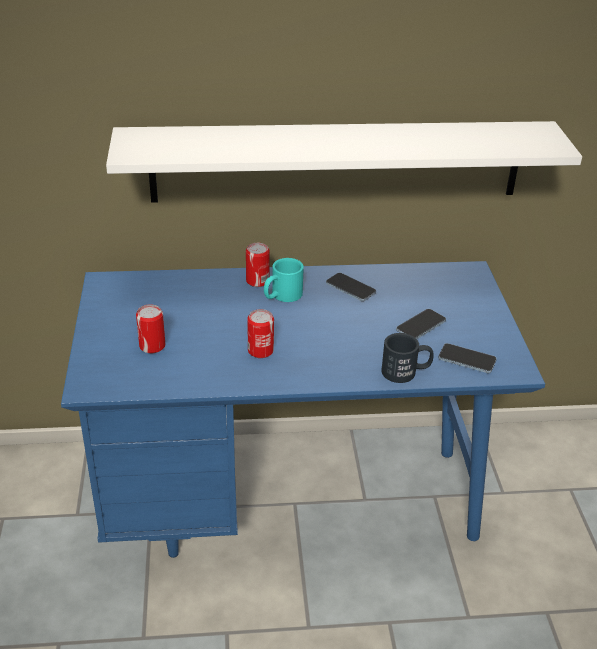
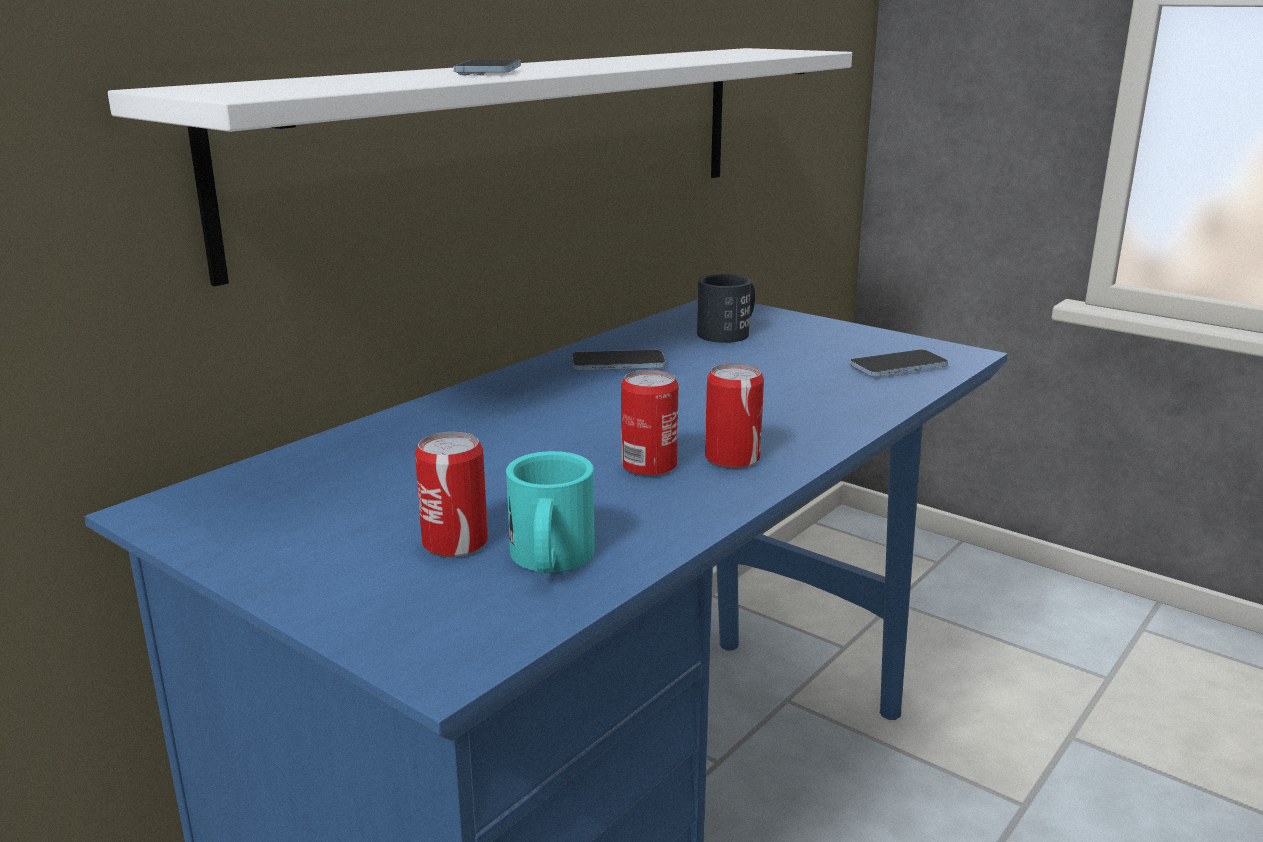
camera: 45 degrees left, 15 degrees down
(257, 281) = (468, 404): can -> can (732, 458)
(282, 296) = (542, 403): turquoise mug -> turquoise mug (550, 561)
(406, 372) = (870, 402): black mug -> black mug (730, 332)
(421, 326) = (781, 361): phone -> phone (488, 71)

